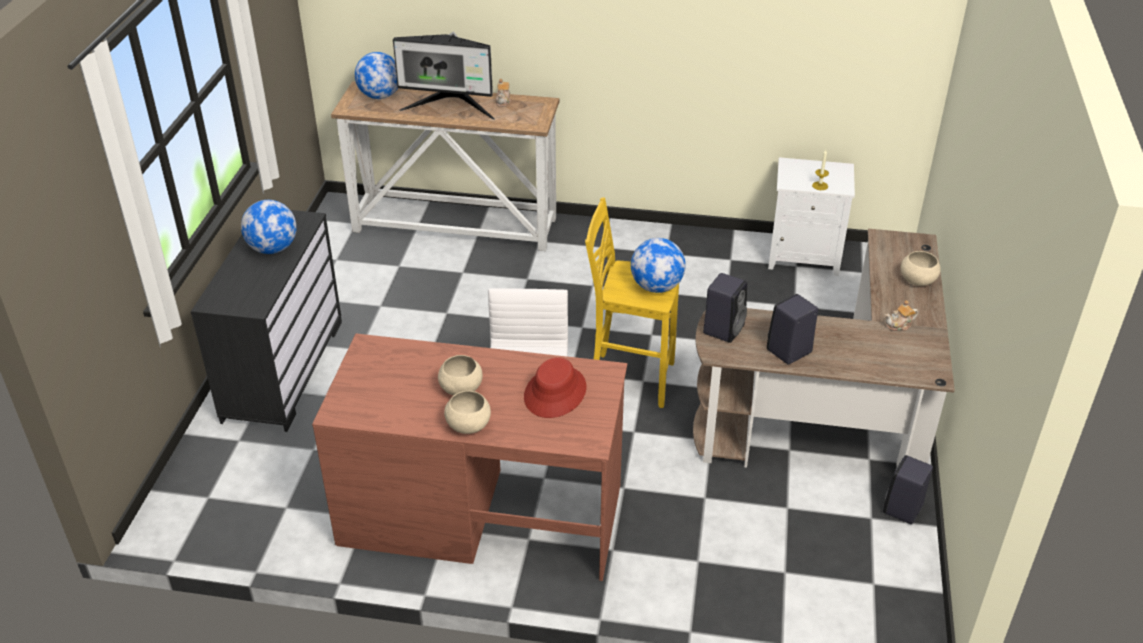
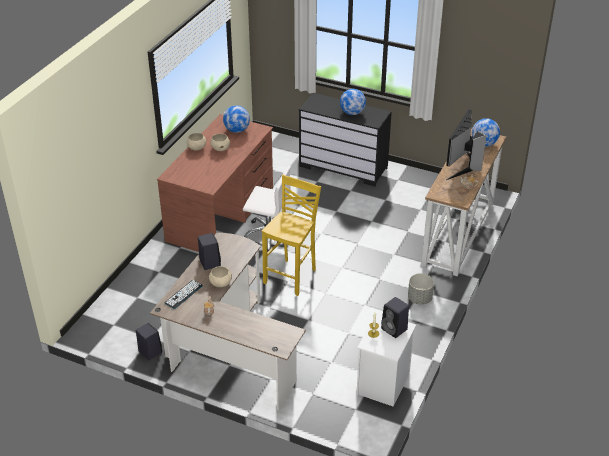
camera: 105 degrees right, 0 degrees up
(555, 393) = (204, 172): red hat -> none
(620, 245) = (420, 299): none -> grey planter
(656, 287) = (284, 231): globe -> globe (237, 130)
(723, 328) = (238, 245): black speaker -> black speaker (395, 329)
(885, 361) = (183, 294): none -> keyboard
(917, 281) = (244, 332): beige bowl -> beige bowl (220, 283)

